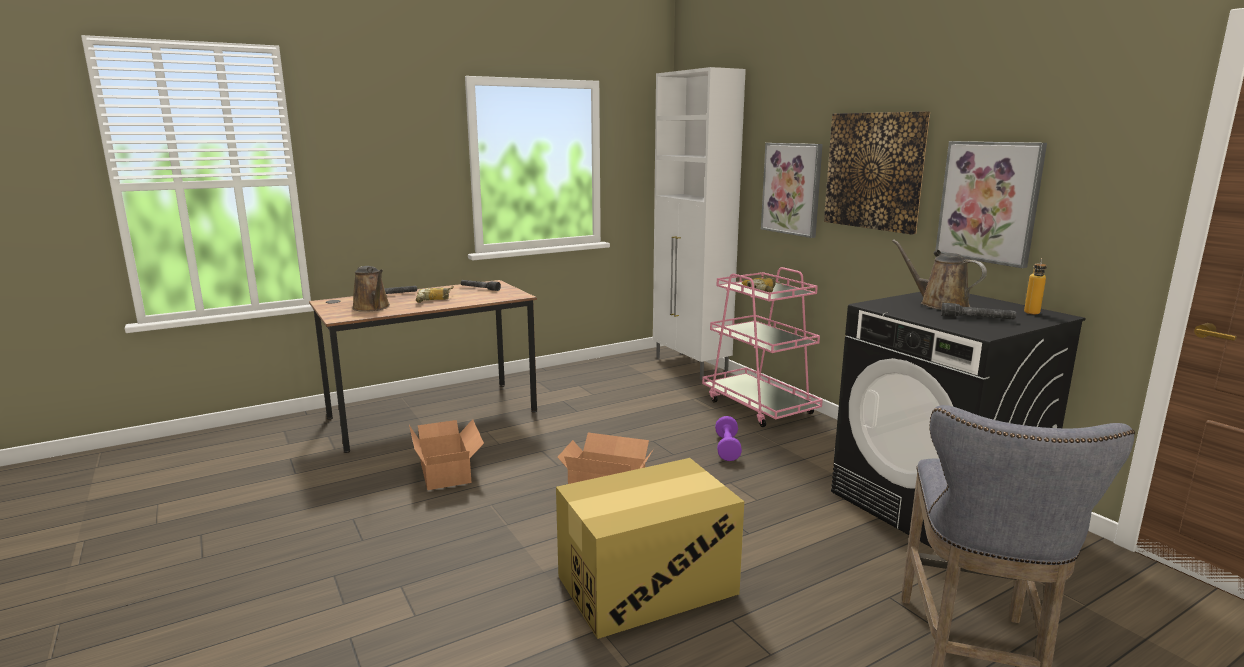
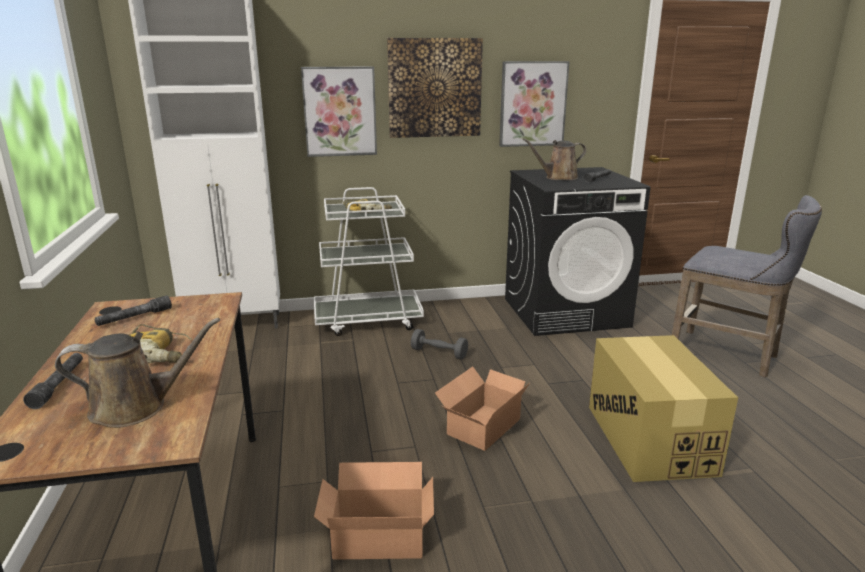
camera: 70 degrees left, 5 degrees up
(727, 448) = (439, 353): purple dumbbell -> grey dumbbell
(759, 406) = (368, 320): pink cart -> white cart
(1031, 314) = (591, 171): bottle -> none

